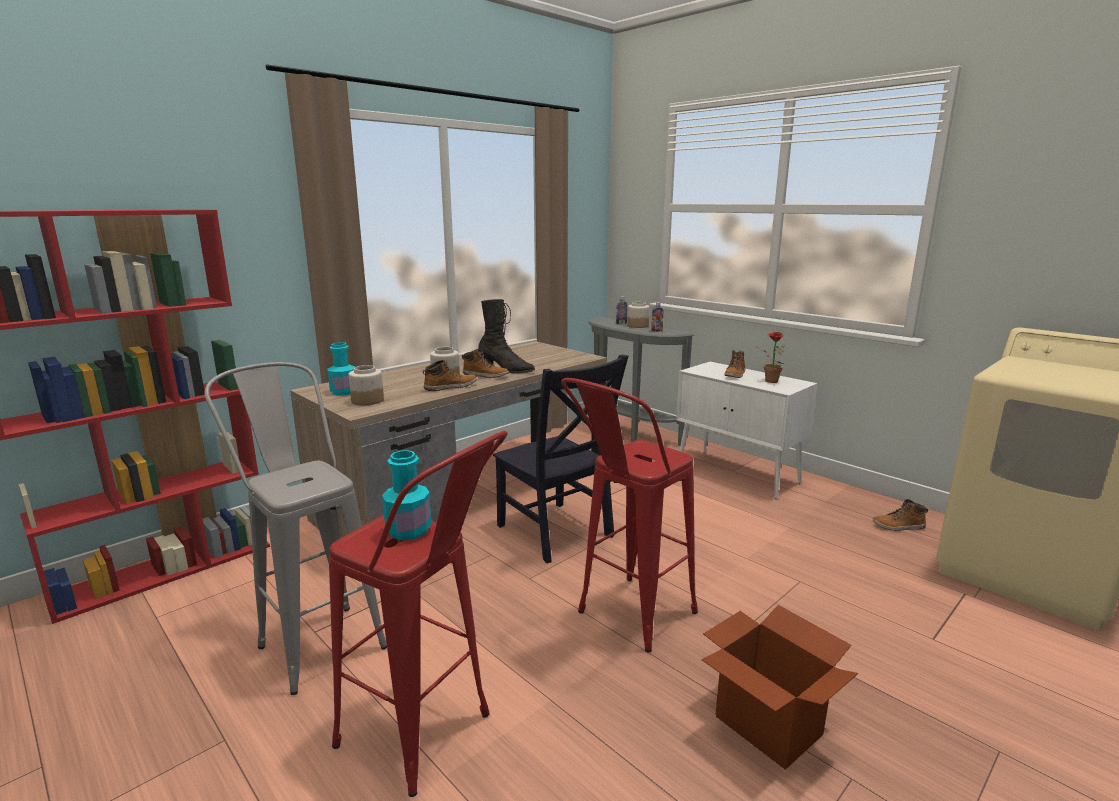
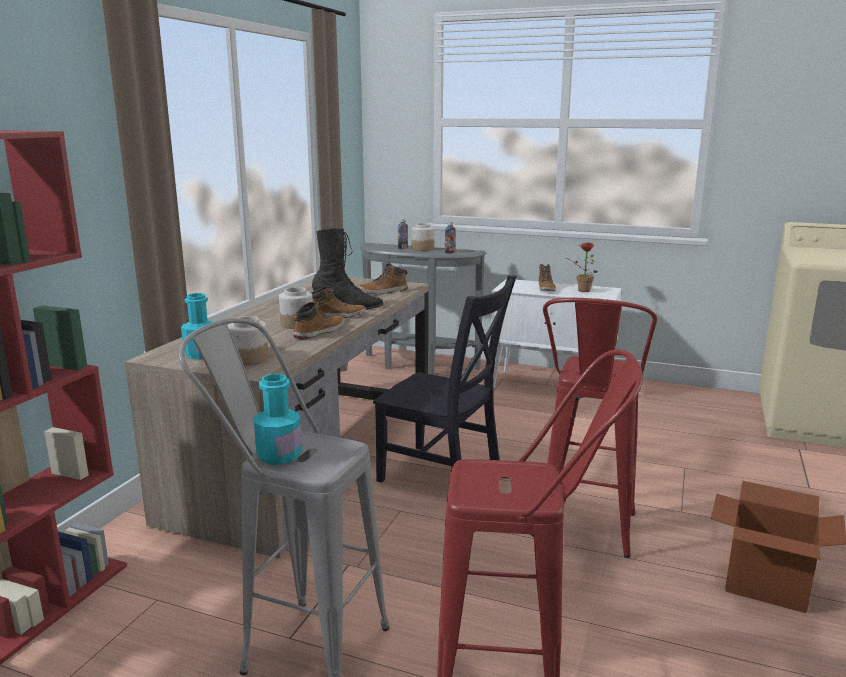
camera: 25 degrees left, 0 degrees up
(408, 530) = (505, 473): turquoise bottle -> turquoise bottle (279, 455)
(898, 526) = (712, 407): boot -> boot (384, 292)

